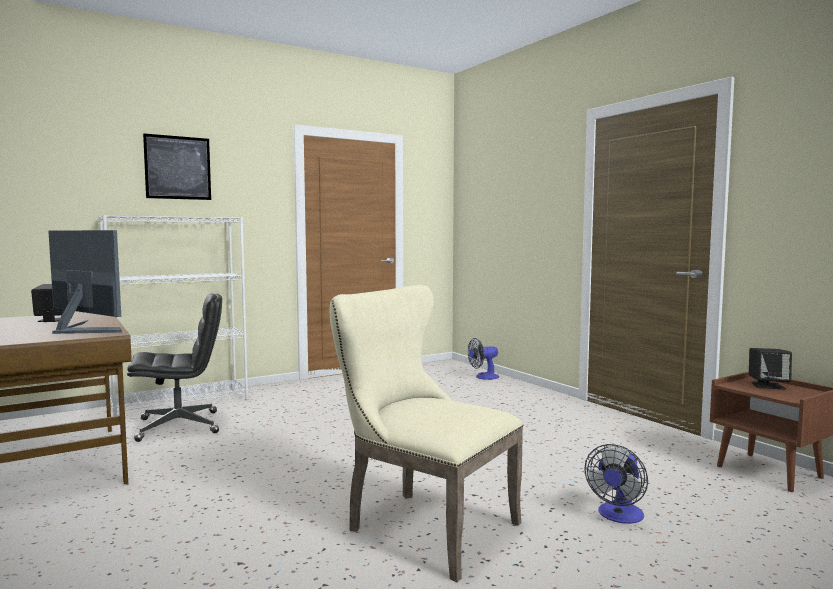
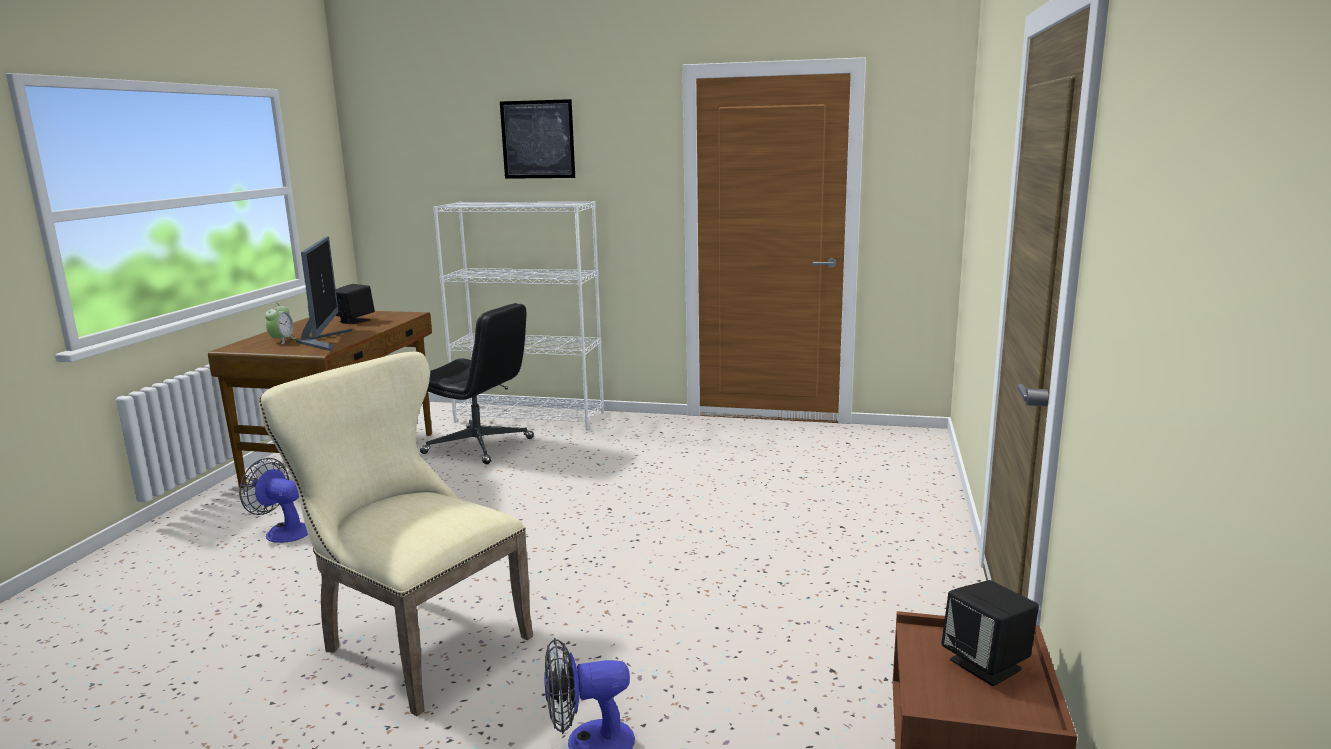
camera: 45 degrees right, 10 degrees up
(27, 334) = (282, 340): none -> alarm clock
(422, 526) = (414, 643): beige chair -> beige chair turned 45 degrees counterclockwise
(483, 377) = (917, 474): fan -> fan (282, 531)

